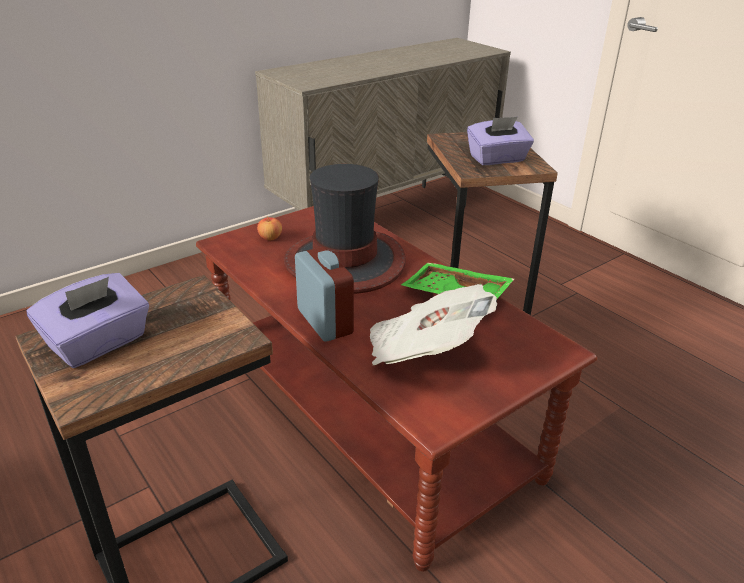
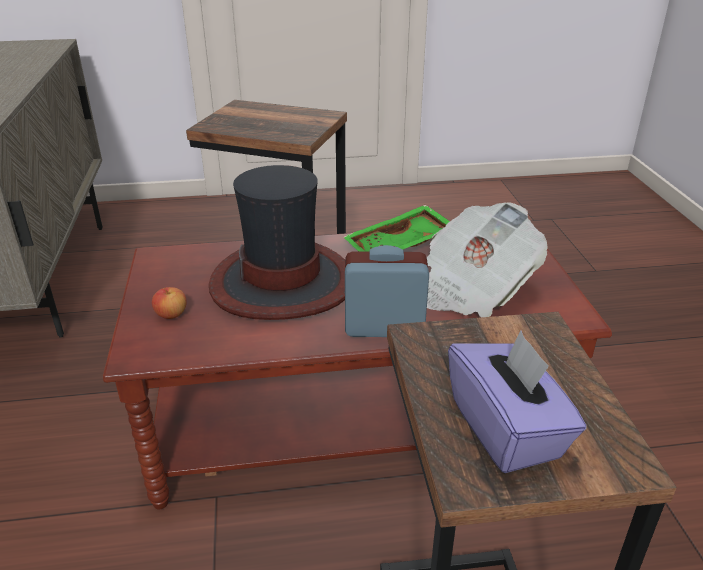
camera: 60 degrees left, 0 degrees up
(497, 159) = (291, 122): purple tissue box -> none

